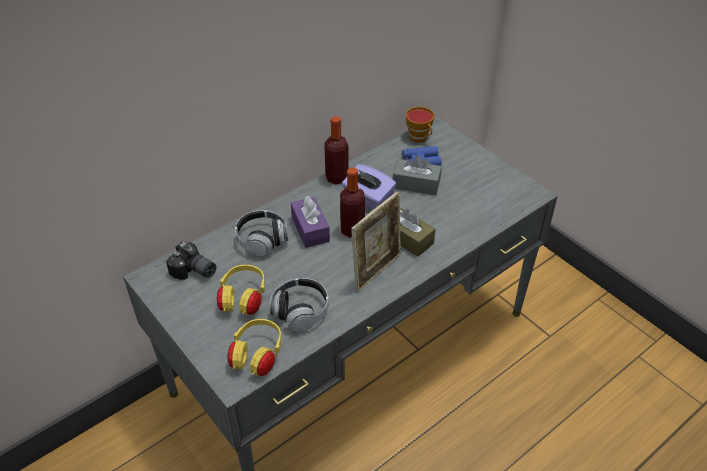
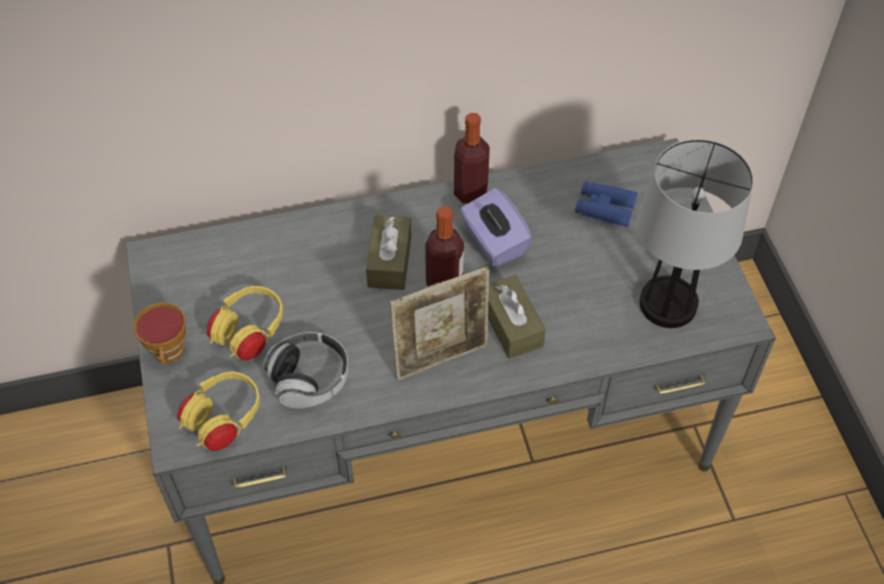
camera: 25 degrees right, 10 degrees up
(193, 271) = (211, 269): camera -> none
(262, 240) = (319, 255): headphones -> none
(310, 229) = (389, 261): purple tissue box -> brown tissue box
(416, 184) = (575, 243): grey tissue box -> none
(420, 138) = (628, 167): cup -> cup (169, 353)
(490, 198) = (669, 305): none -> table lamp

